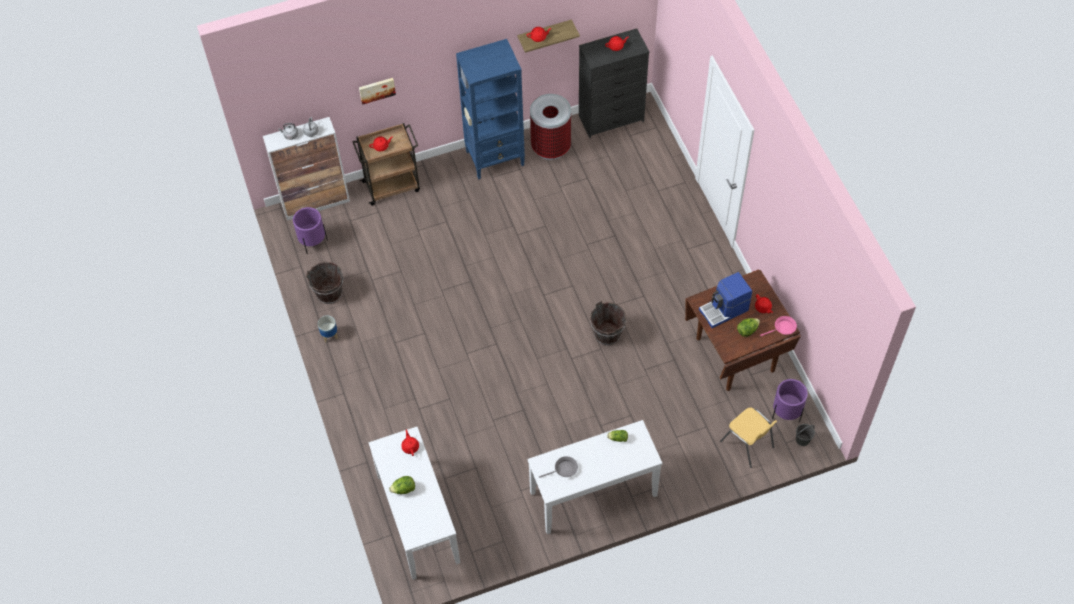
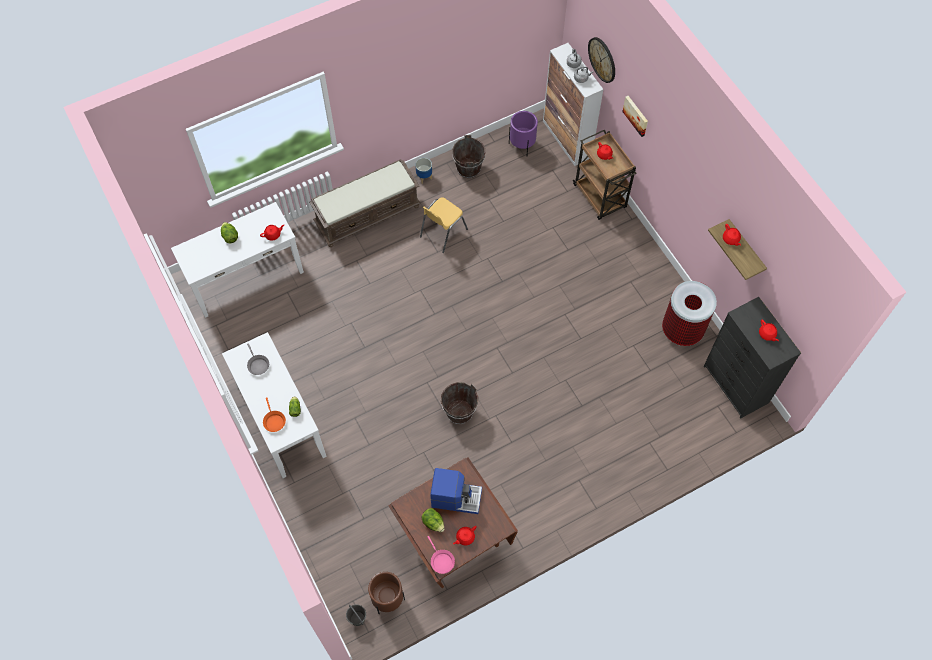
camera: 80 degrees right, 5 degrees up
(311, 99) = (602, 59): none -> wall clock
(364, 393) = (368, 214): none -> brown bench
(495, 158) = (655, 281): blue bookcase -> none
(628, 458) = (274, 421): none -> orange frying pan
(724, 310) = (456, 497): coffee machine -> coffee machine turned 135 degrees clockwise
(747, 444) = (347, 561): yellow chair -> yellow chair (443, 233)
(786, 413) = (387, 599): purple planter -> brown planter

